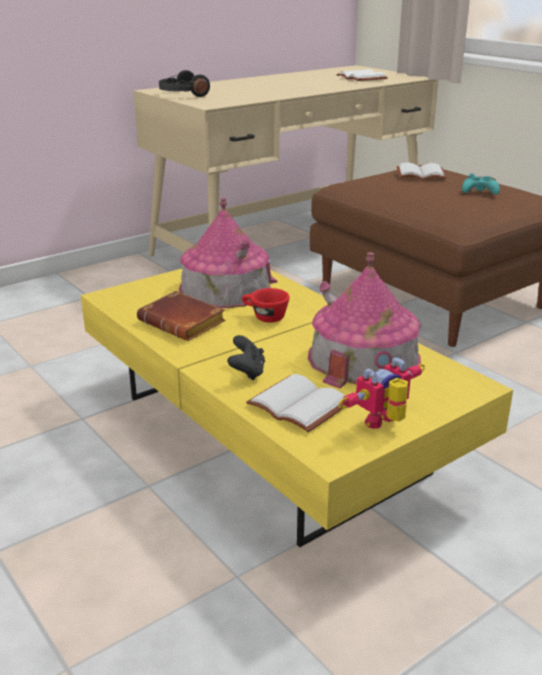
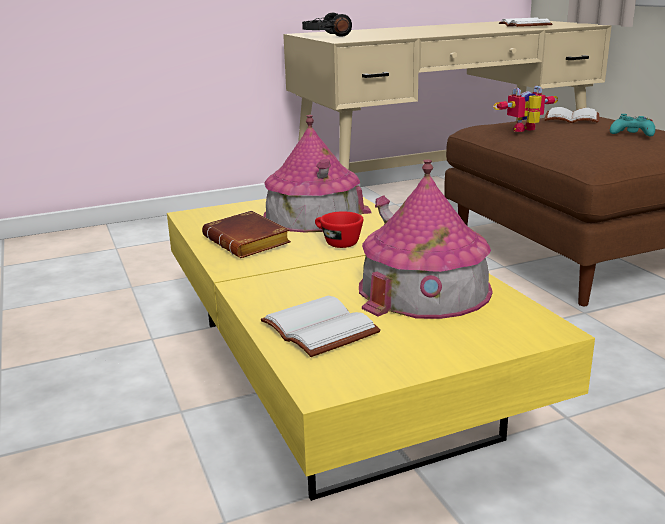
camera: 15 degrees right, 5 degrees down
(247, 372) = (284, 292): black game controller -> none
(385, 423) = (410, 358): toy robot -> toy robot (527, 130)

